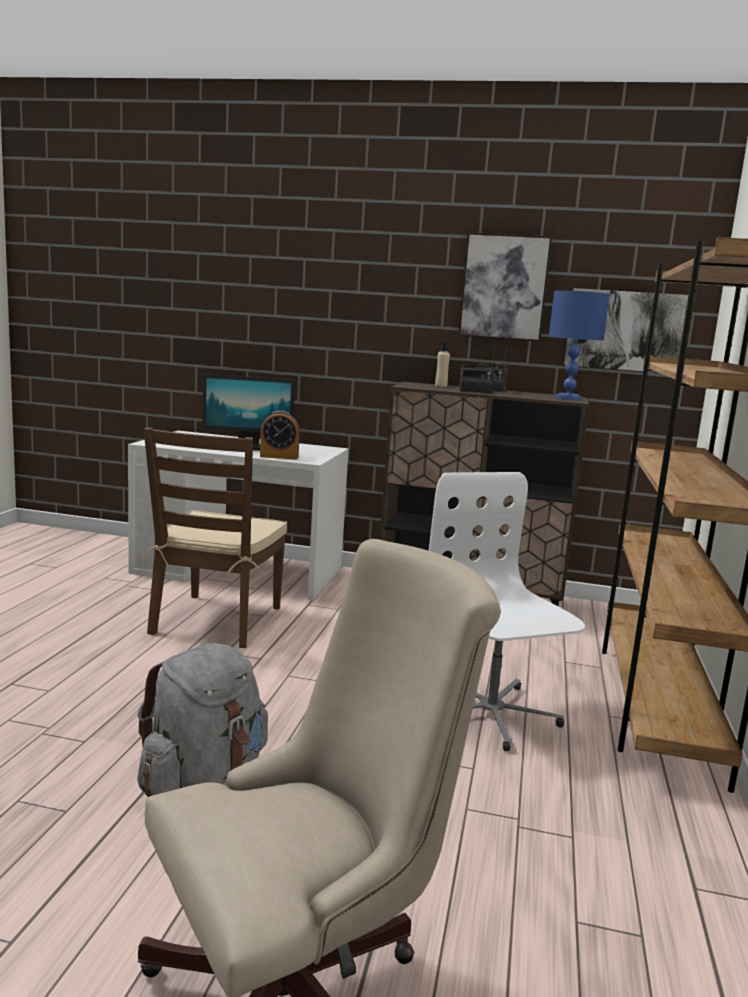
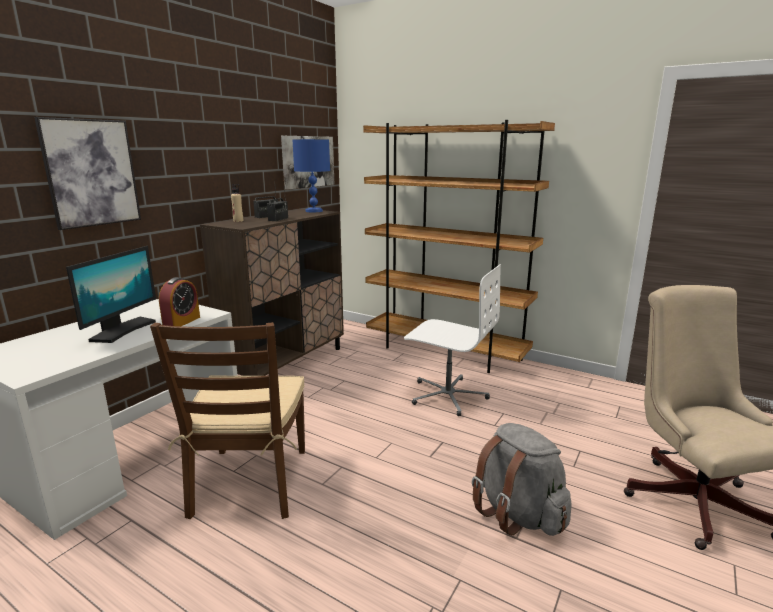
camera: 70 degrees left, 5 degrees up
(216, 620) = (250, 482): brown chair -> brown chair turned 60 degrees clockwise
(490, 714) = (447, 395): white office chair -> white office chair turned 150 degrees counterclockwise
(504, 287) = (245, 137): picture -> picture (91, 173)

